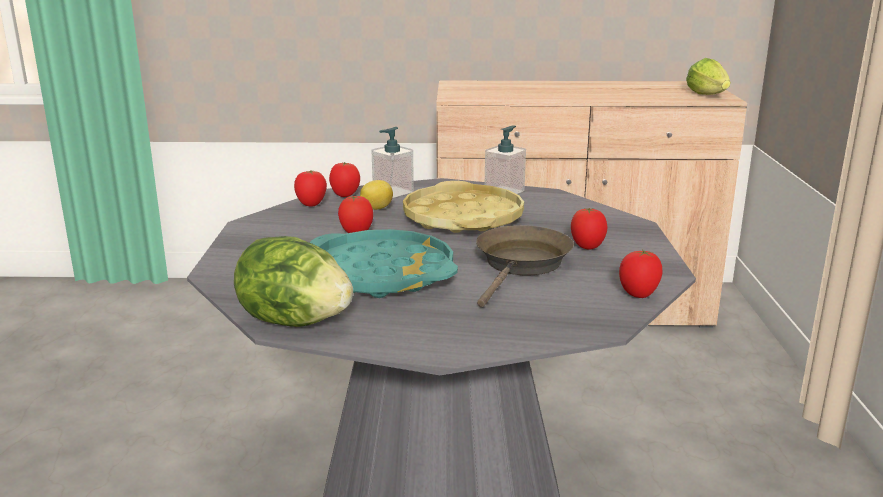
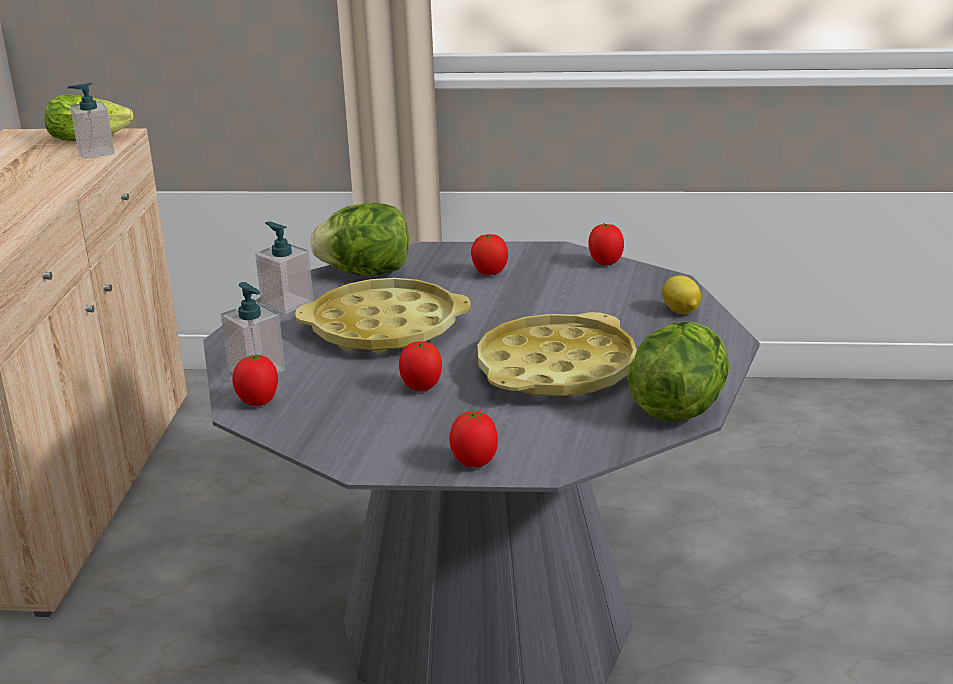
camera: 85 degrees left, 5 degrees up
(311, 205) = (293, 425): tomato -> tomato (475, 463)
(375, 208) = (326, 379): lemon -> lemon (681, 312)
(381, 274) = (556, 369): turquoise tray -> yellow tray
(521, 265) = (534, 304): brown frying pan -> none
(572, 208) = (366, 273): none -> lettuce
(677, 98) = (95, 152): none -> soap dispenser

